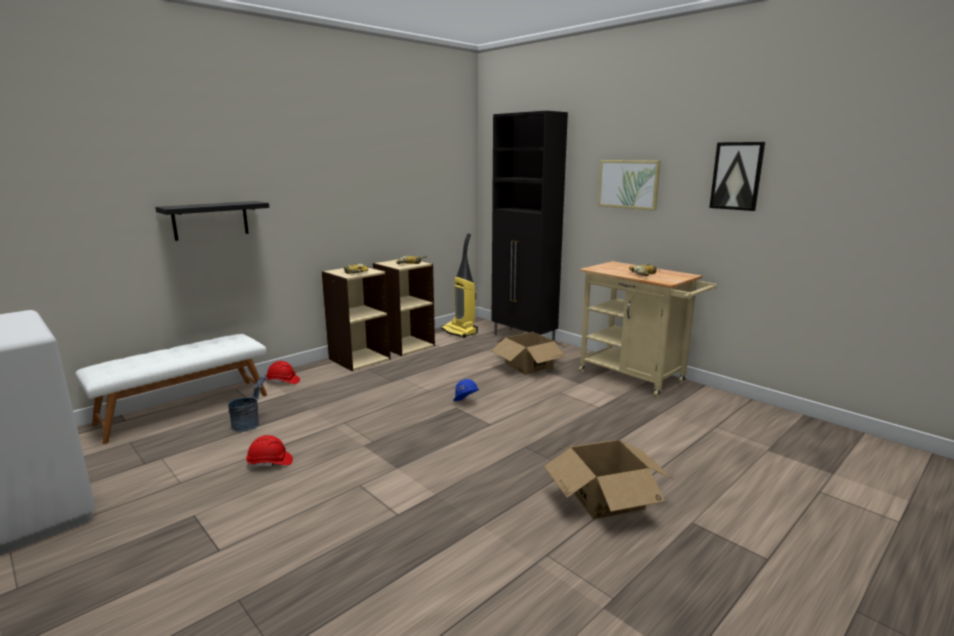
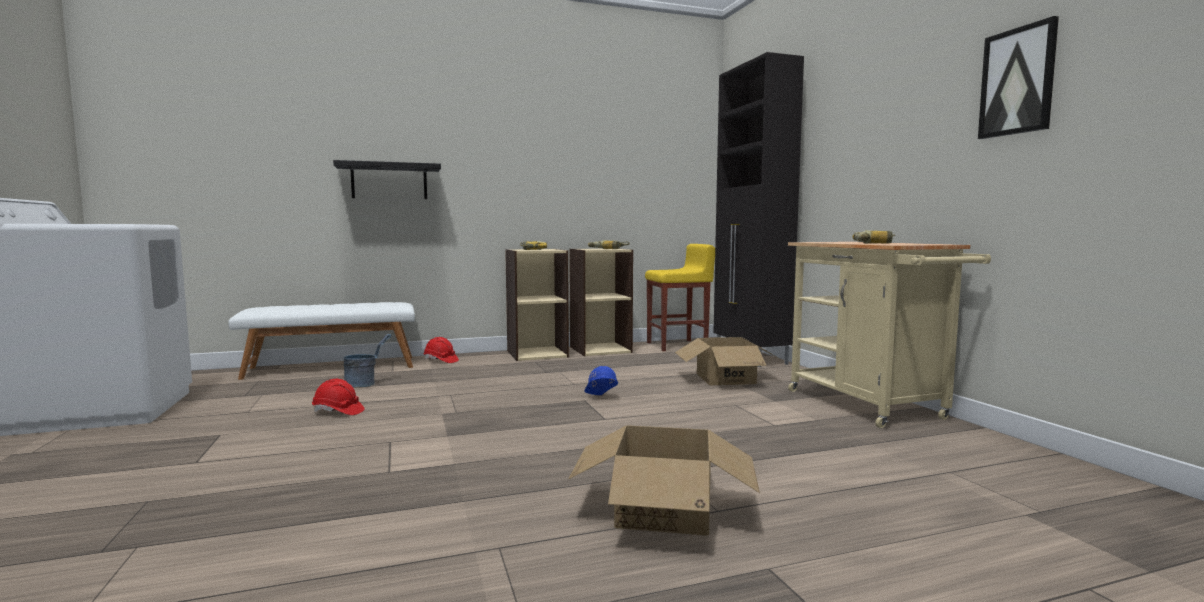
camera: 25 degrees right, 10 degrees down
(460, 332) = (677, 345): vacuum cleaner -> yellow stool
(628, 184) = (874, 131): picture -> none

